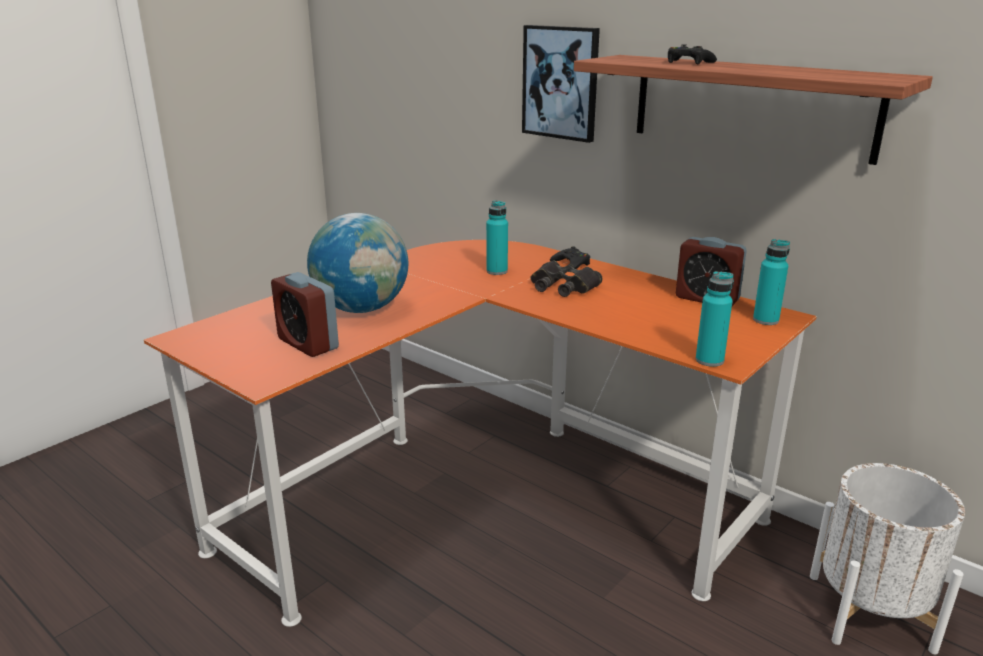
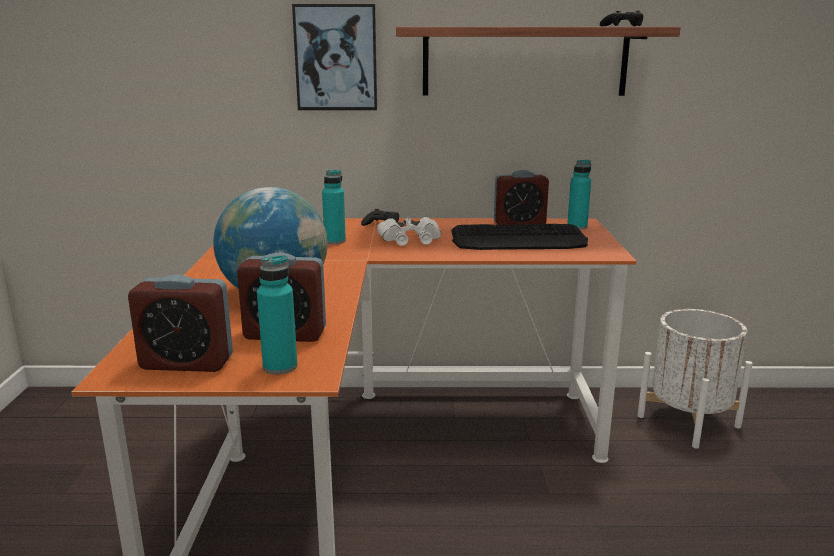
camera: 40 degrees left, 5 degrees down
(221, 343) = (187, 363): none -> alarm clock
(563, 286) = (410, 239): black binoculars -> white binoculars
(664, 317) = (519, 240): none -> keyboard
(688, 62) = (485, 26): black game controller -> black game controller (623, 26)
(709, 360) = (597, 255): turquoise bottle -> turquoise bottle (280, 367)

